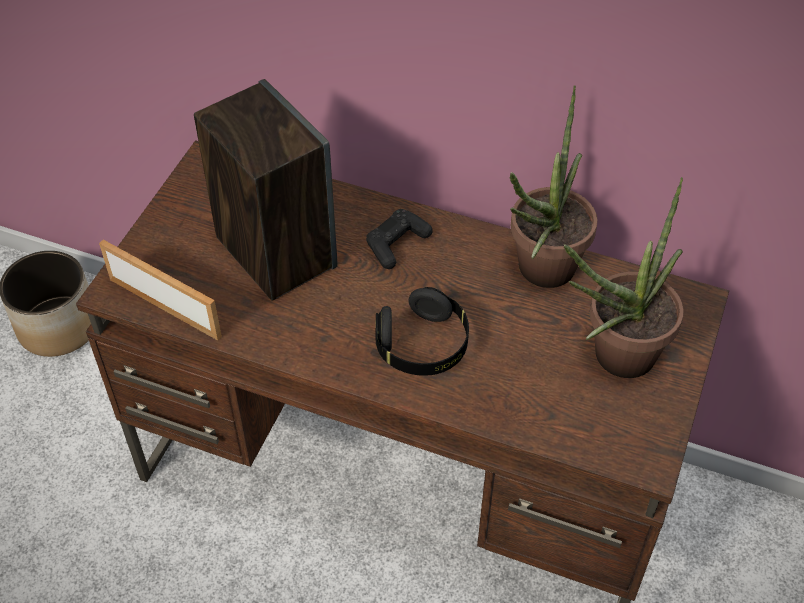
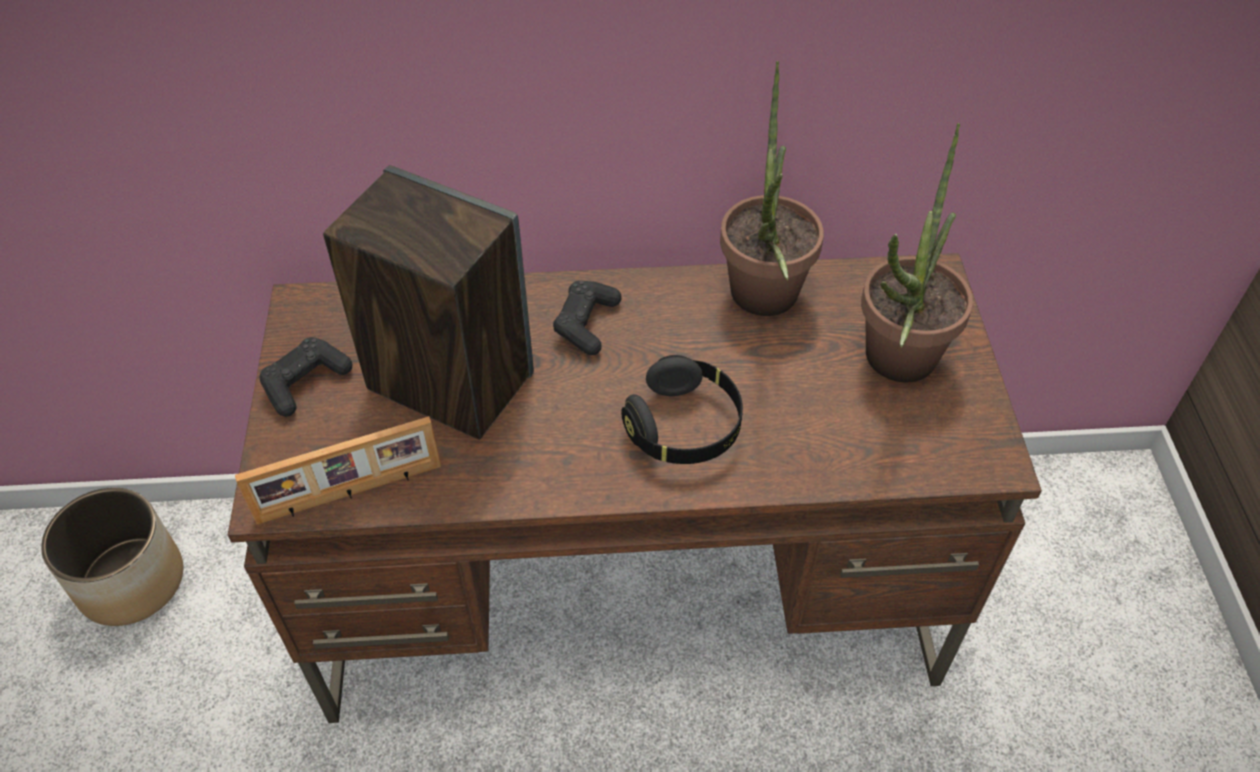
camera: 25 degrees left, 0 degrees up
(166, 306) = (350, 494): picture frame -> picture frame turned 150 degrees clockwise
(179, 218) = (305, 383): none -> black game controller

